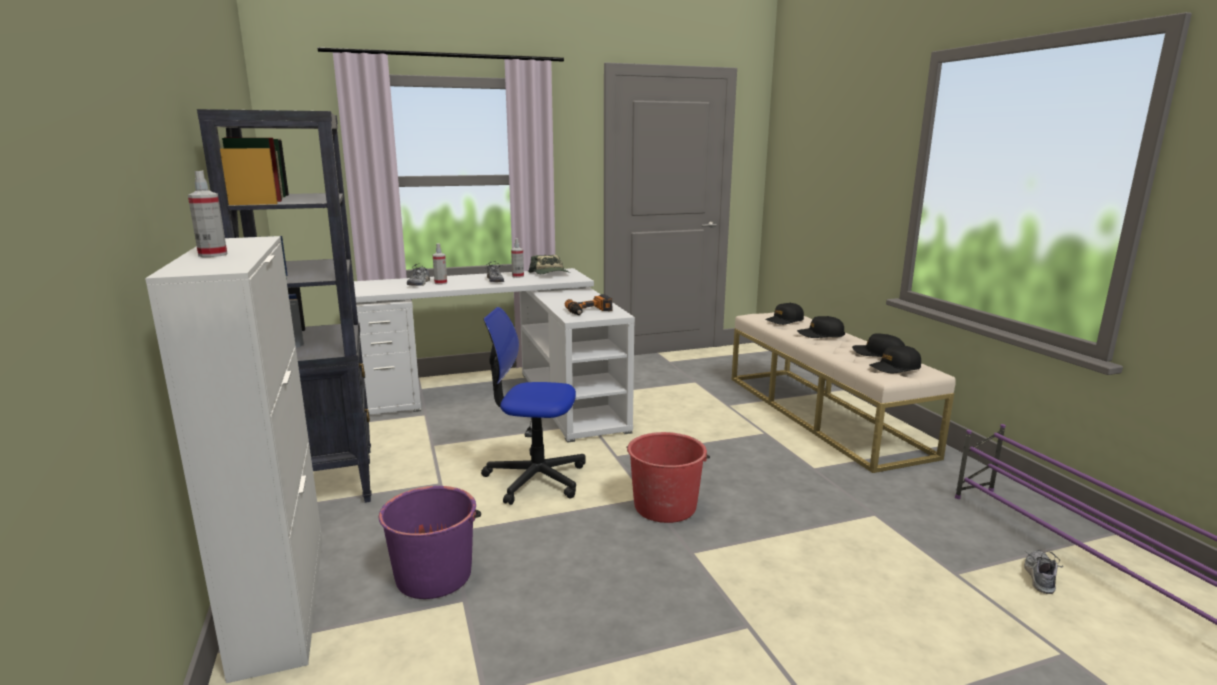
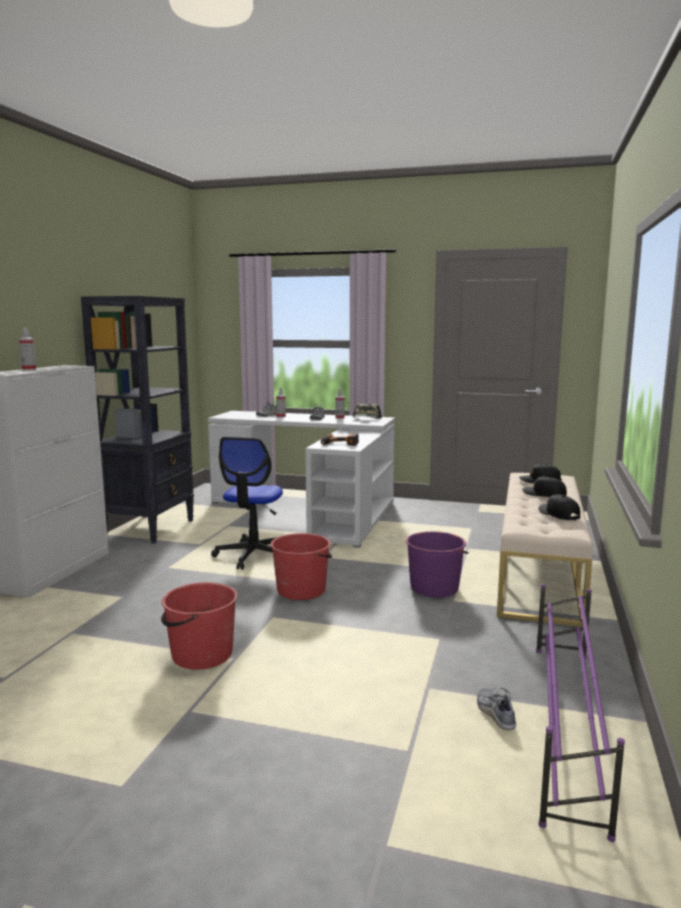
camera: 35 degrees right, 5 degrees down
(434, 575) = (128, 582): purple bucket -> purple bucket (434, 587)
(535, 478) = (253, 555): office chair -> office chair turned 120 degrees counterclockwise
(708, 641) = (201, 655): none -> red bucket
(895, 368) = (543, 524): black cap -> none
(1040, 576) = (495, 714): shoe -> shoe turned 75 degrees counterclockwise

